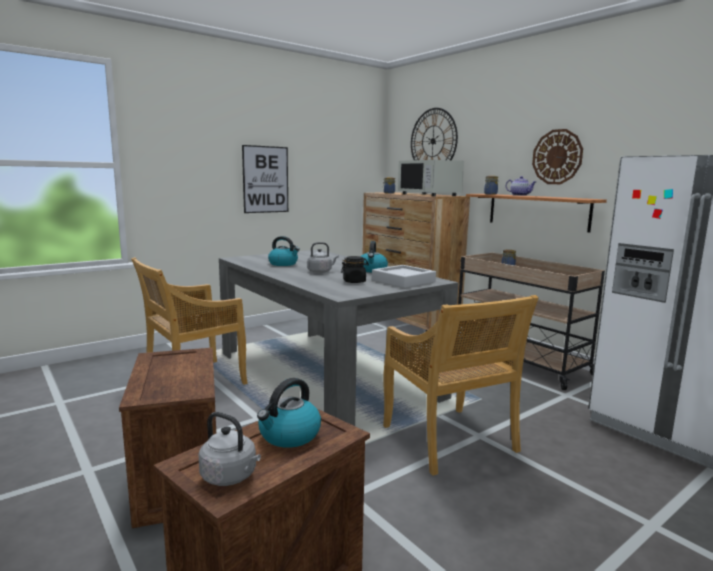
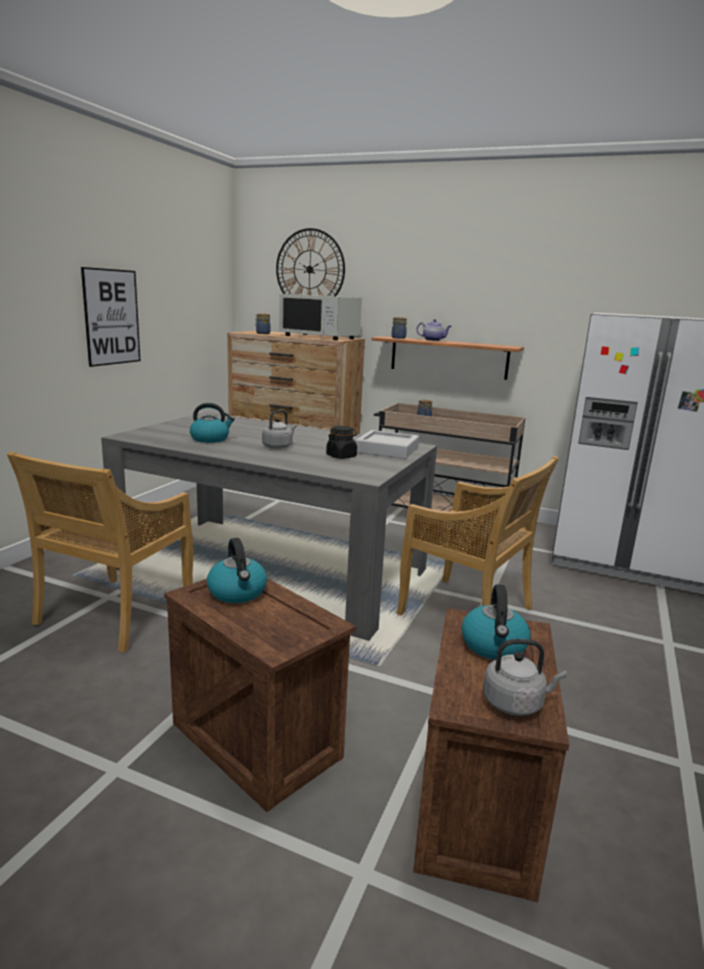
camera: 30 degrees left, 5 degrees up
(372, 270) = (328, 438): kettle -> kettle (238, 592)
(557, 157) = (471, 300): wall clock -> none

